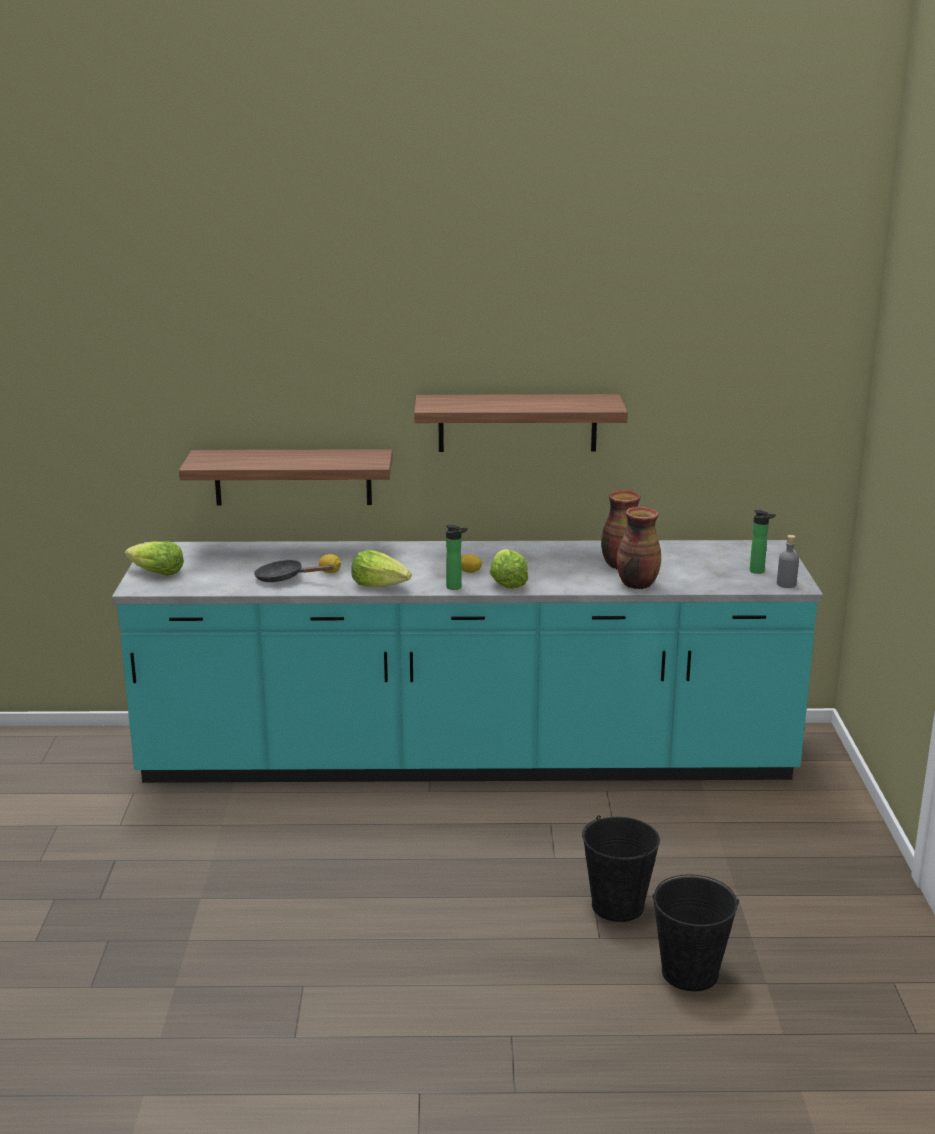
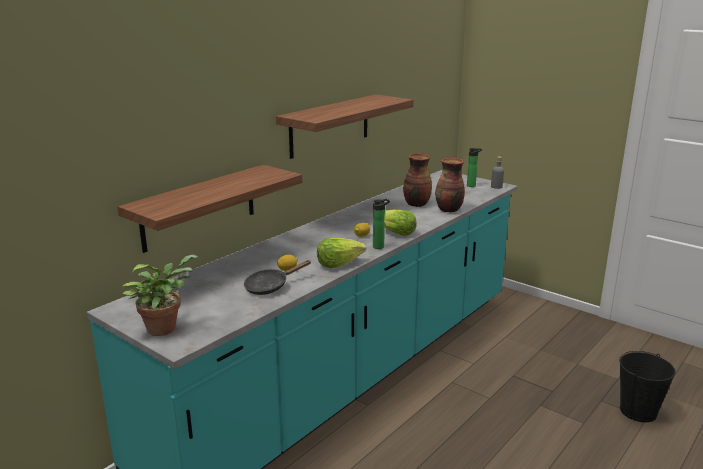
camera: 50 degrees left, 0 degrees up
(156, 573) = (164, 327): lettuce -> potted plant
(618, 905) = (557, 401): black bucket -> none

